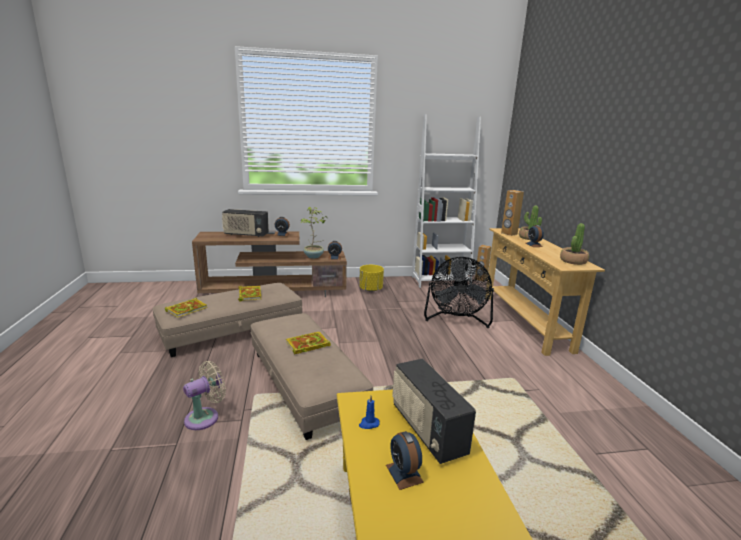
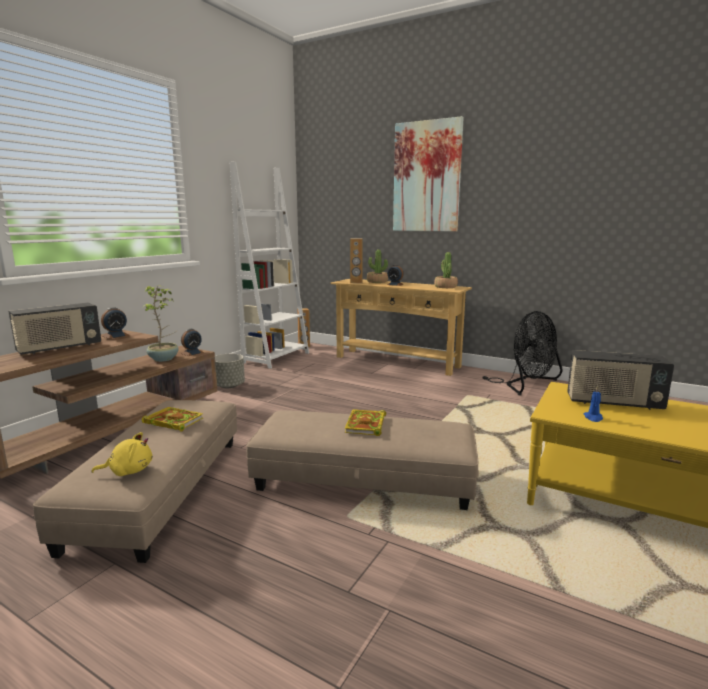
camera: 50 degrees left, 5 degrees down
(187, 309) = (128, 471): book -> yellow plush toy
(205, 417) = (353, 568): beige fan -> none
(370, 289) = (229, 386): yellow planter -> grey planter
(404, 473) = (670, 424): alarm clock -> none
(454, 318) = (351, 378): black fan -> black fan (524, 384)
(594, 134) = (426, 177): none -> picture

